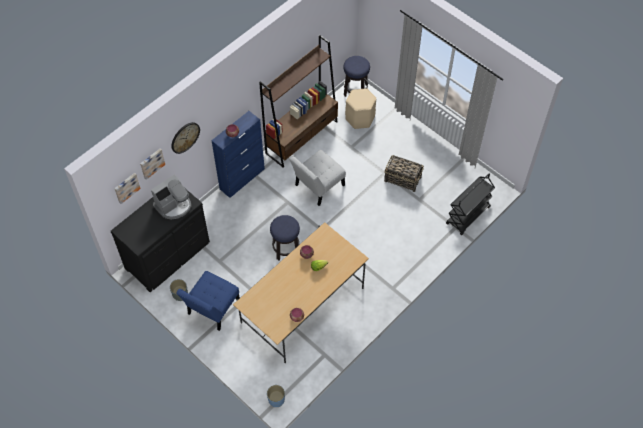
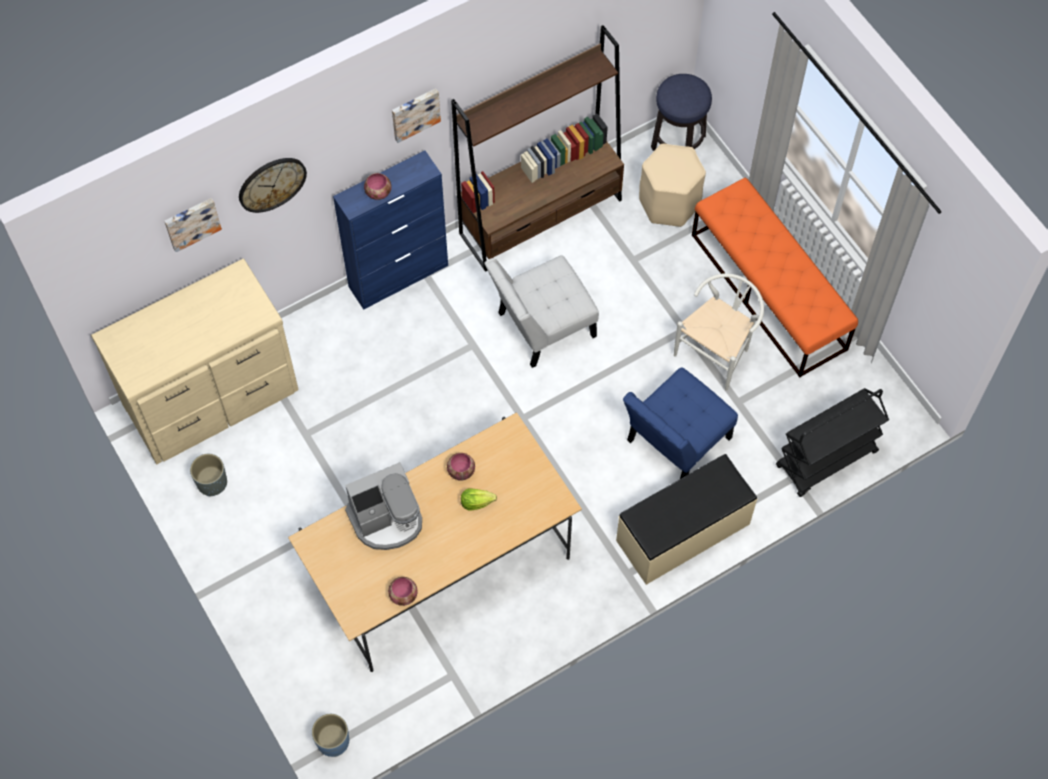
camera: 15 degrees right, 5 degrees up
(126, 187) = (131, 260): picture -> picture (415, 113)
(168, 255) = (212, 399): black dresser -> beige dresser
(174, 206) = (225, 312): coffee machine -> coffee machine (387, 519)
(212, 309) = (263, 528): blue chair -> blue chair (674, 443)
(286, 248) = (441, 440): stool -> none
(403, 179) = (717, 352): basket -> white chair
(413, 264) = (683, 533): none -> beige bench
(418, 147) = (769, 292): none -> orange bench

